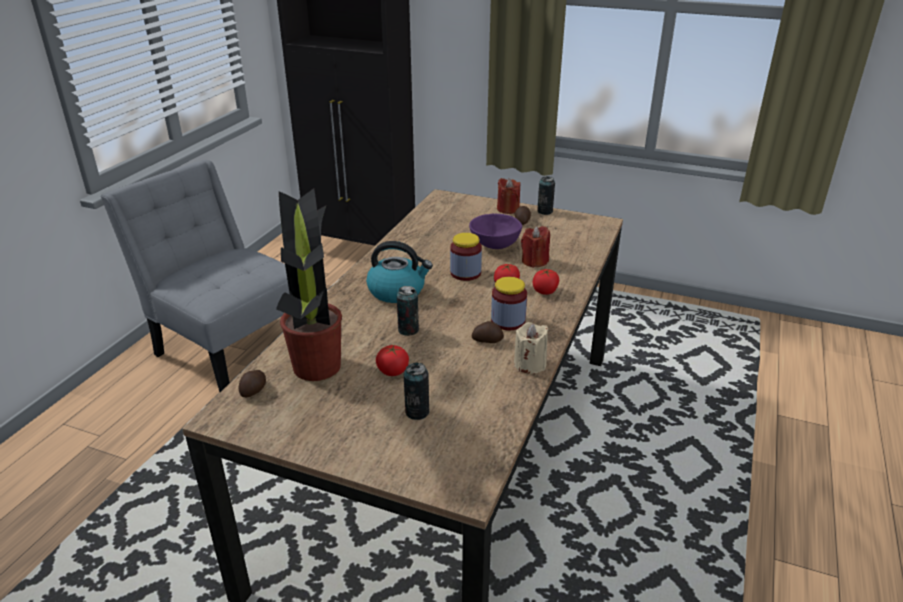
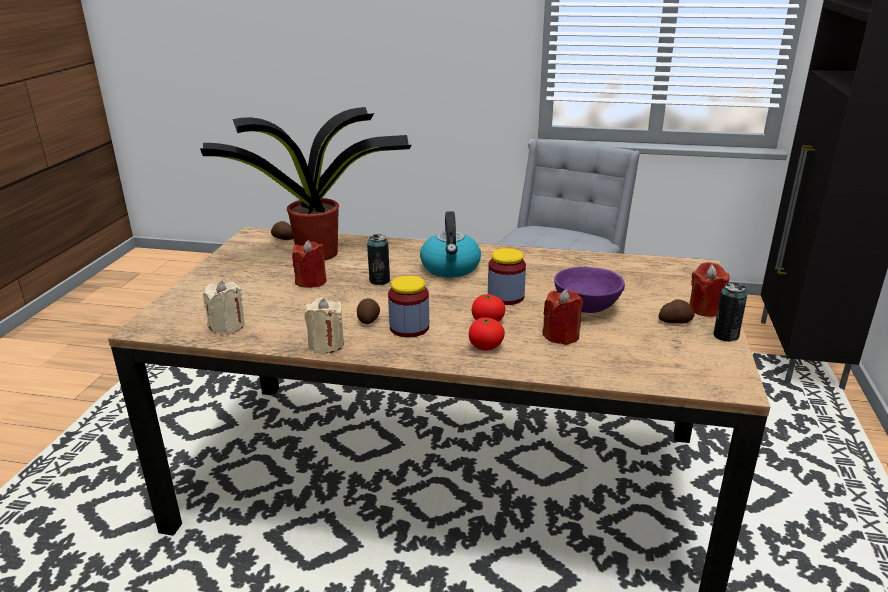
camera: 80 degrees right, 5 degrees down
(393, 371) = (311, 282): tomato -> red candle
(417, 412) = (251, 298): can -> none
(479, 426) = (227, 326): none -> beige candle

